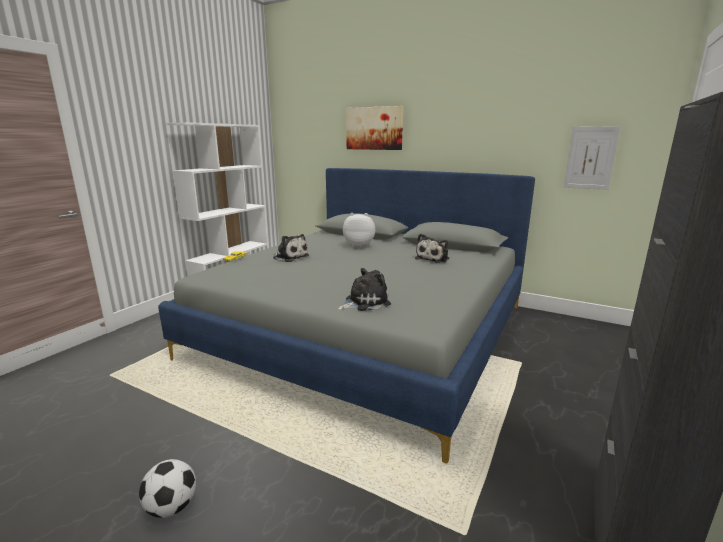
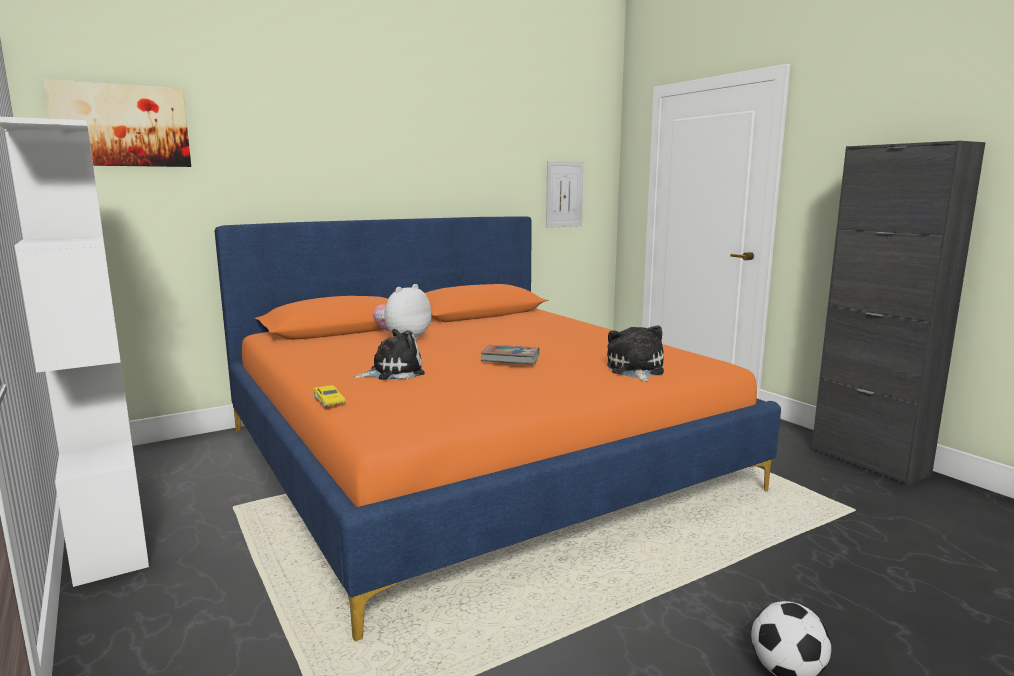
camera: 60 degrees left, 5 degrees down
(342, 270) = (510, 358): none -> book
(367, 330) = (473, 457): grey bed -> orange bed
(374, 128) = (298, 154): picture -> picture (121, 125)
(433, 258) = (520, 327): plush toy -> none

